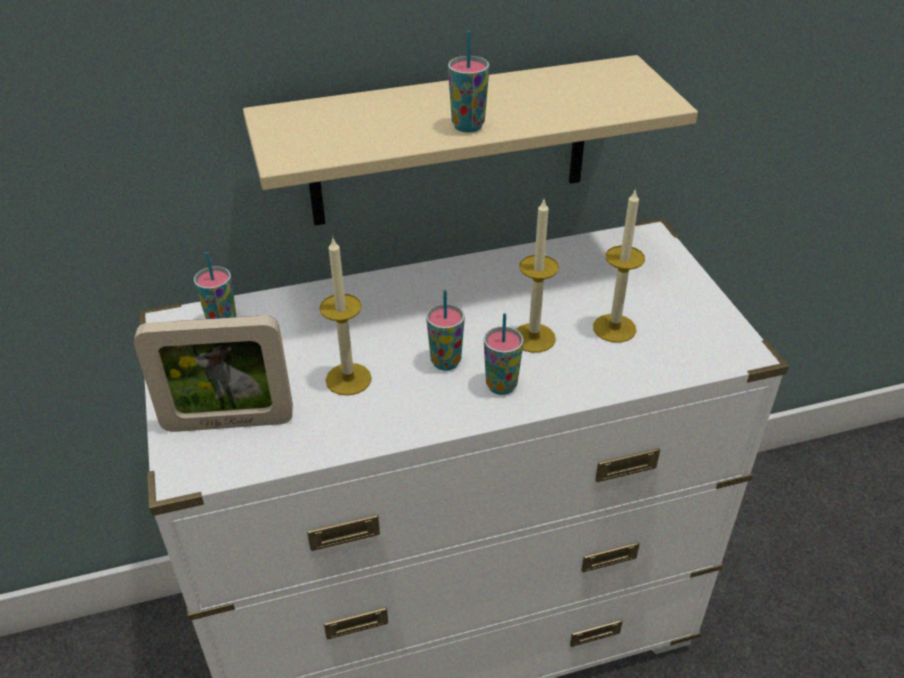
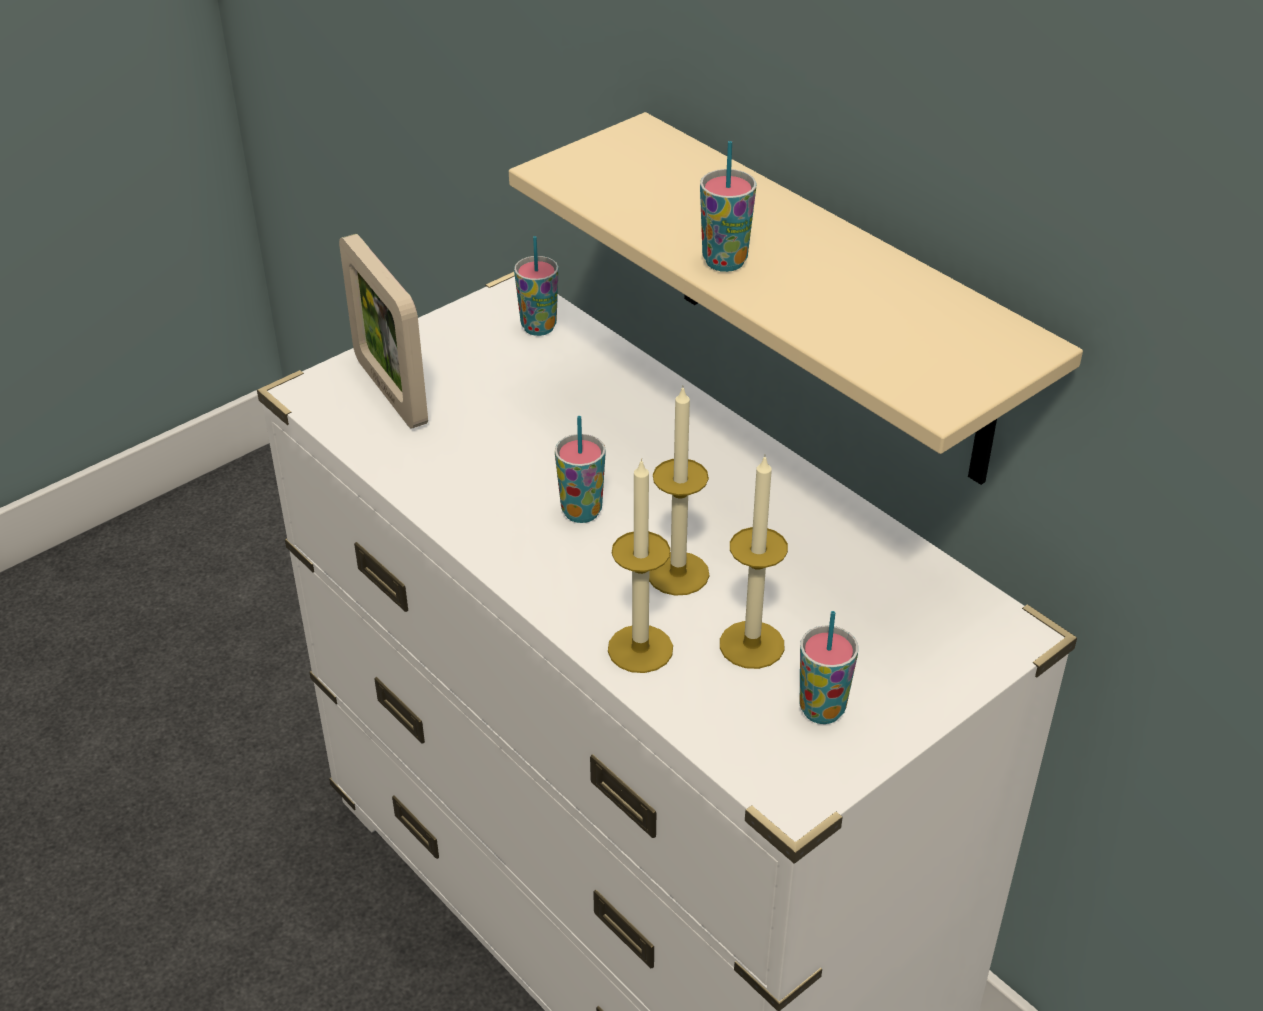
camera: 65 degrees right, 0 degrees up
(348, 379) = (505, 447): candle -> candle (640, 649)
(501, 386) = (567, 570): cup -> cup (822, 710)

